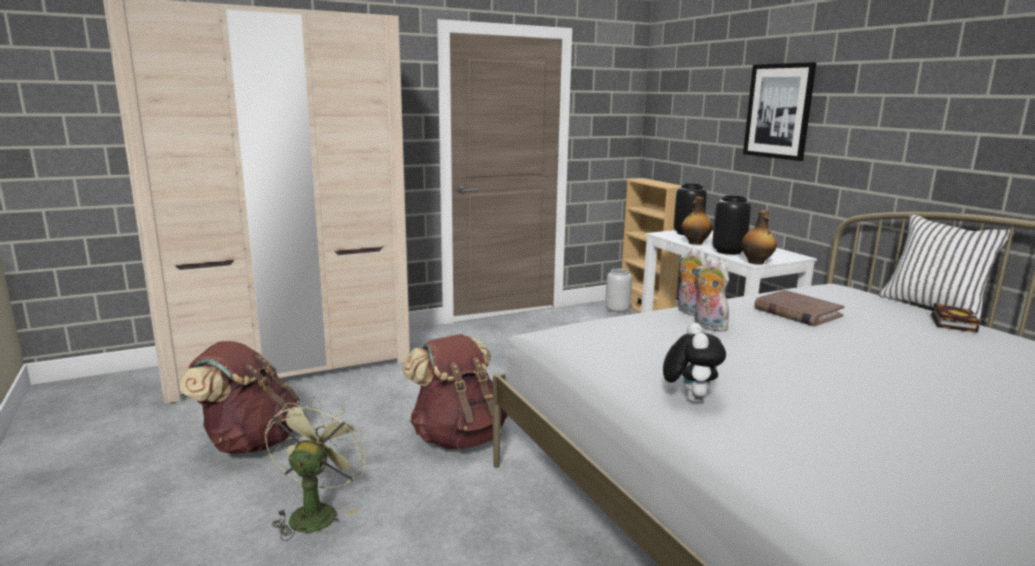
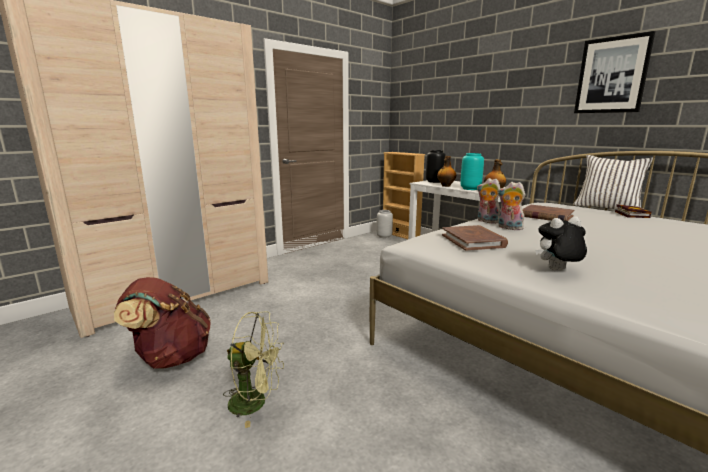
camera: 15 degrees left, 0 degrees up
(315, 512) = (256, 402): green fan -> green fan turned 105 degrees clockwise
(458, 437) = (333, 328): brown backpack -> none
(627, 341) = (473, 241): none -> brown book
(689, 398) = (557, 270): plush toy -> plush toy turned 90 degrees counterclockwise
(727, 252) = (470, 189): black vase -> turquoise vase
(778, 111) = (489, 101): picture -> picture (612, 75)

